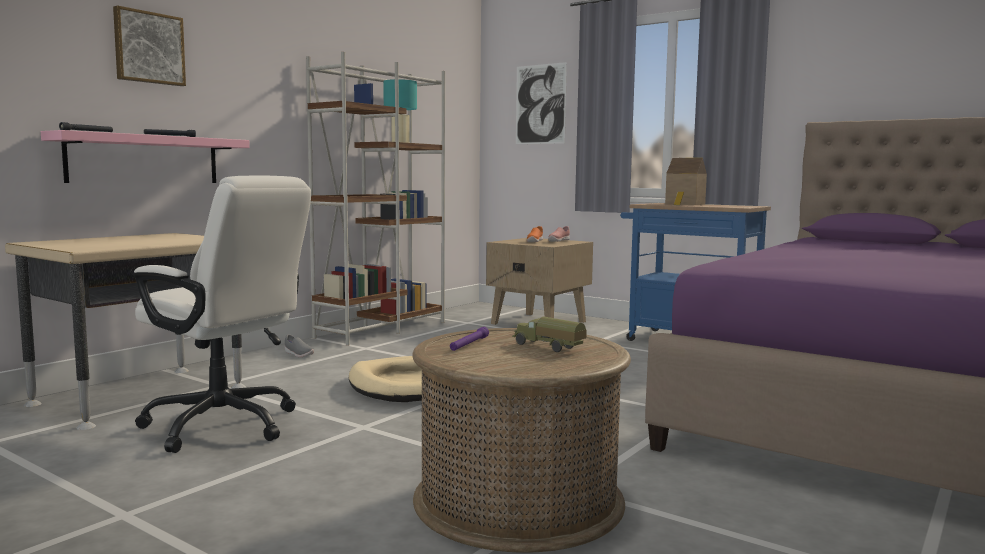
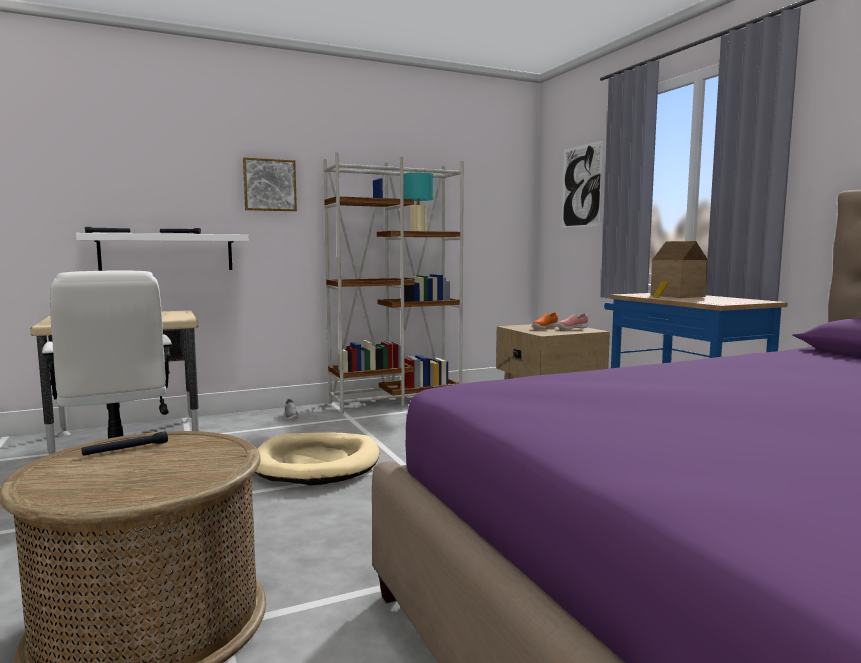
camera: 30 degrees right, 0 degrees up
(144, 159) = (167, 252): pink shelf -> white shelf
(148, 48) = (170, 164): picture -> picture (269, 185)
(469, 344) = (126, 449): purple flashlight -> black flashlight
(548, 347) = (170, 466): toy truck -> none

